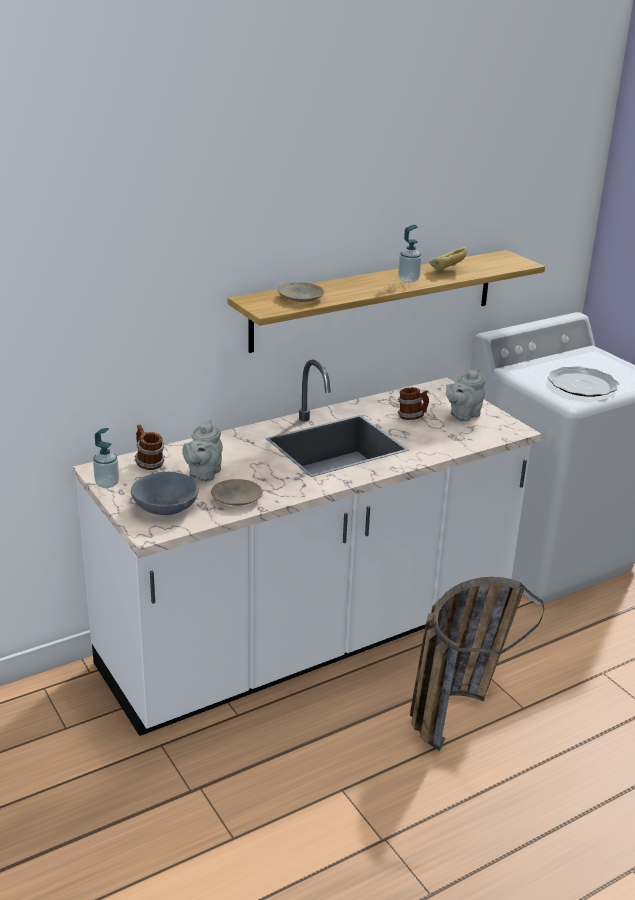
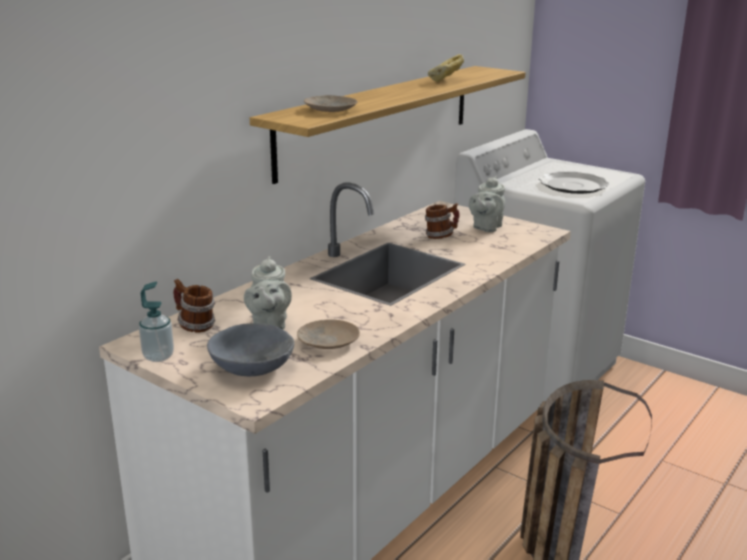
camera: 20 degrees left, 5 degrees down
(408, 280) = (419, 89): soap dispenser -> none

